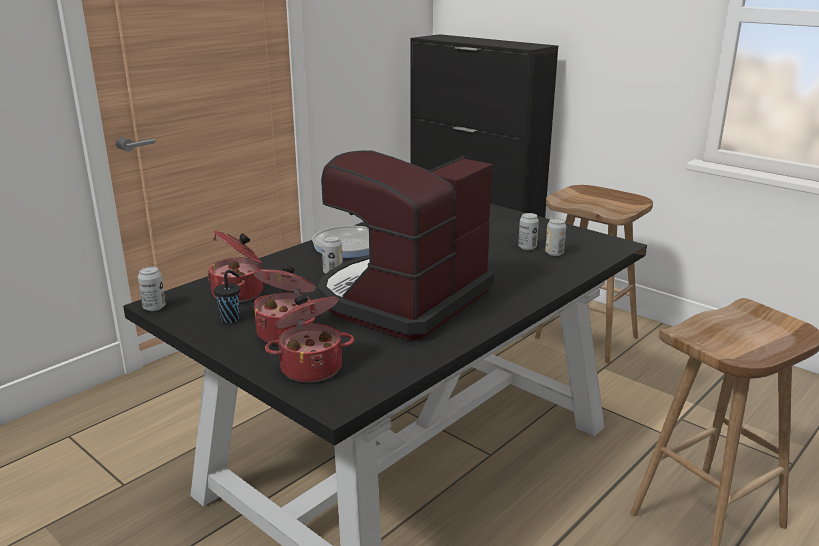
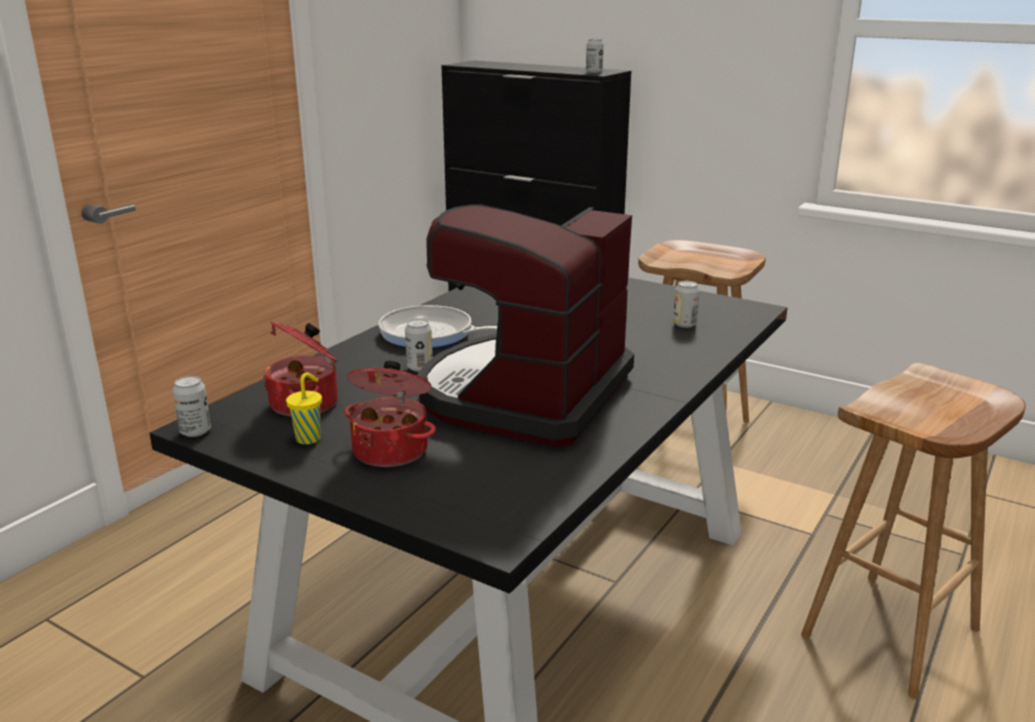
camera: 10 degrees left, 0 degrees up
(231, 319) = (309, 438): black cup -> yellow cup
(311, 367) = (444, 493): cooking pot -> none
(527, 247) = (649, 319): can -> can (594, 72)

